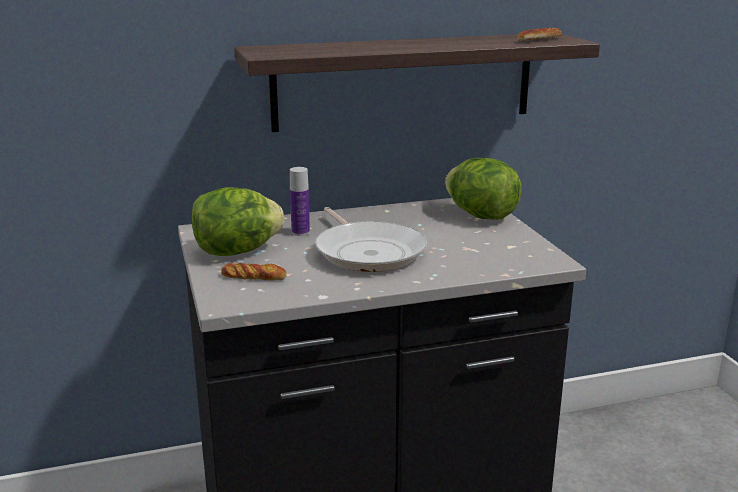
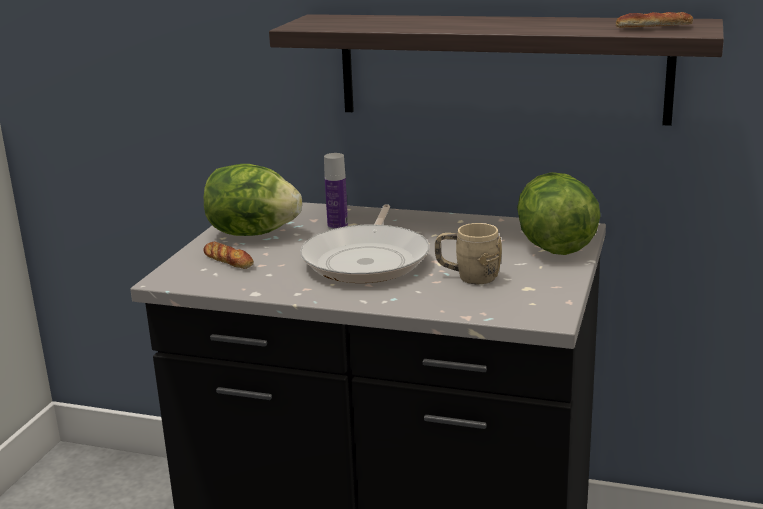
camera: 35 degrees right, 0 degrees up
(460, 248) = (468, 277): none -> beige mug

